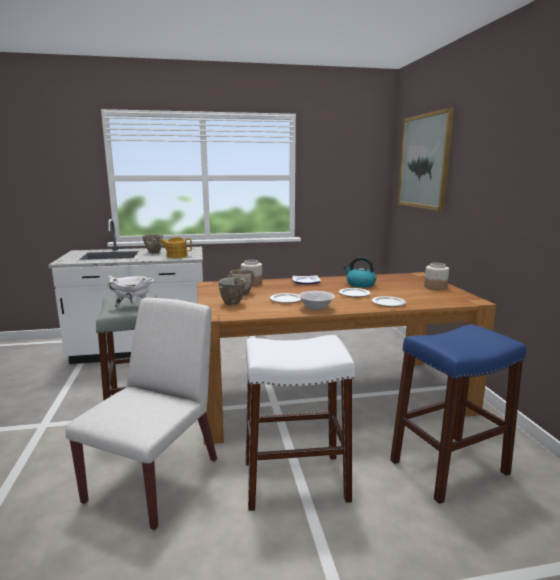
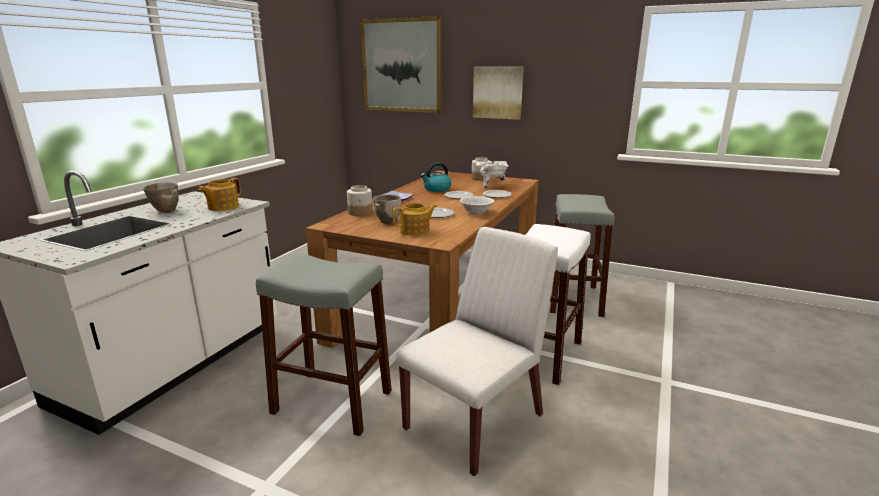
camera: 55 degrees left, 5 degrees up
(133, 307) = (333, 269): white cooking pot -> white cooking pot (491, 185)
(155, 479) = (475, 421): white chair -> white chair turned 75 degrees clockwise
(231, 304) = (415, 231): bowl -> teapot
(448, 467) = (573, 299): blue stool -> grey stool
(487, 191) = (498, 92): none -> picture

